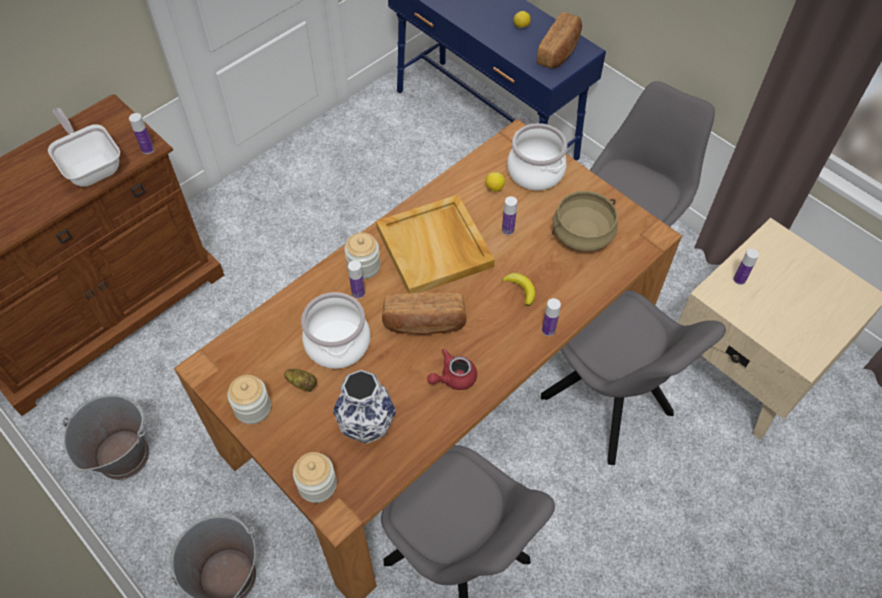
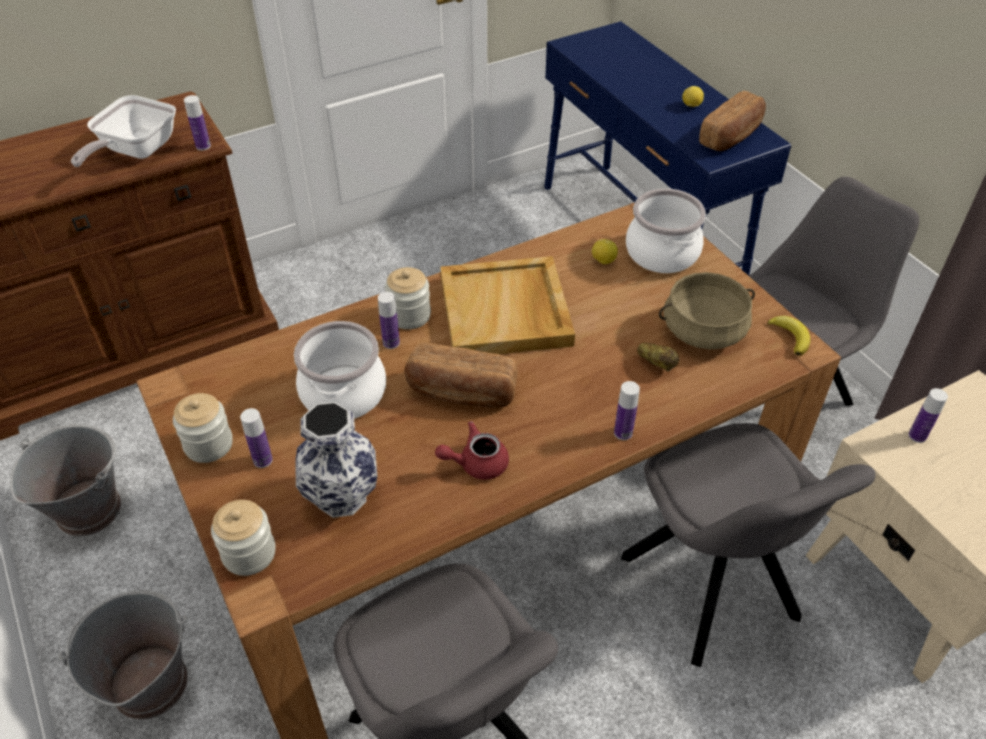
camera: 15 degrees right, 10 degrees down
(91, 166) = (134, 152): frying pan -> frying pan turned 135 degrees counterclockwise
(302, 383) = (281, 429): potato -> potato (656, 364)
(508, 230) = (605, 309): bottle -> bottle (263, 460)
(521, 289) = (601, 378): banana -> banana (791, 337)

